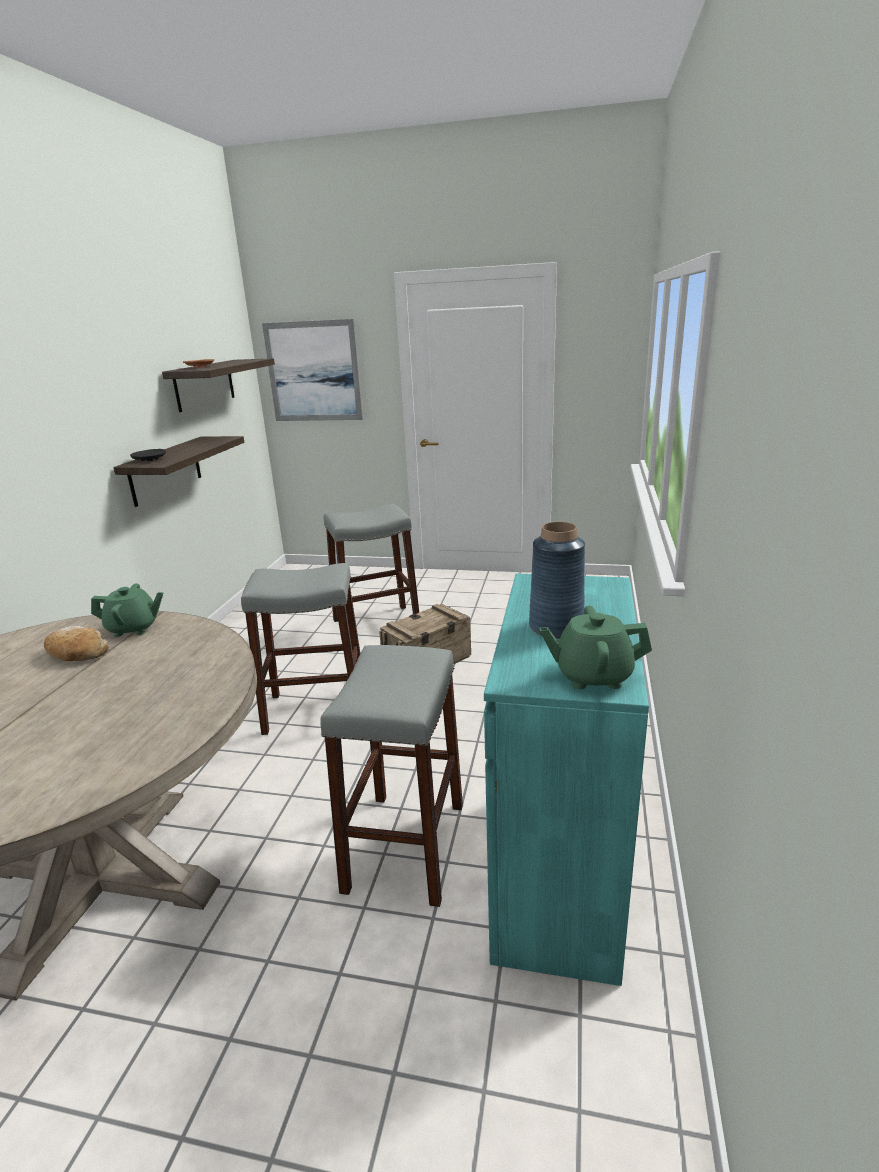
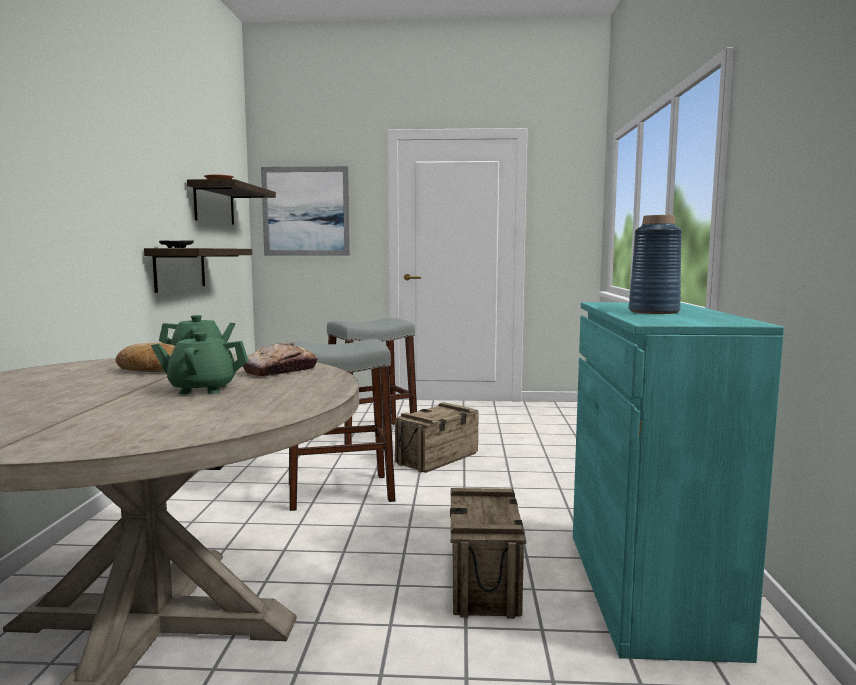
camera: 10 degrees left, 15 degrees down
(192, 659) = (281, 371): none -> bread
(405, 846) = (484, 580): grey stool -> crate
(593, 676) = (718, 320): green teapot -> green teapot (202, 389)

